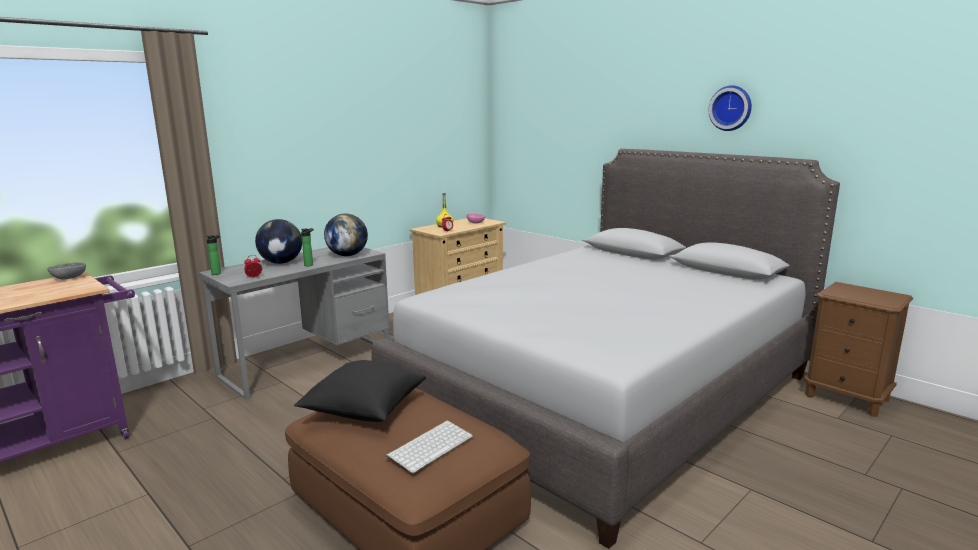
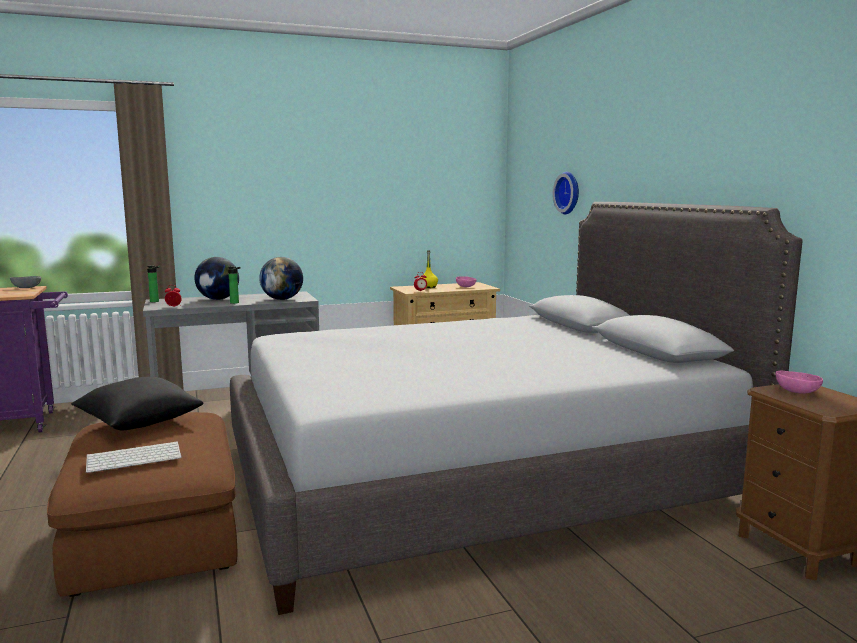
camera: 25 degrees right, 5 degrees down
(731, 108) = (702, 146): wall clock -> wall clock (569, 193)
(848, 291) = (797, 391): none -> pink bowl

